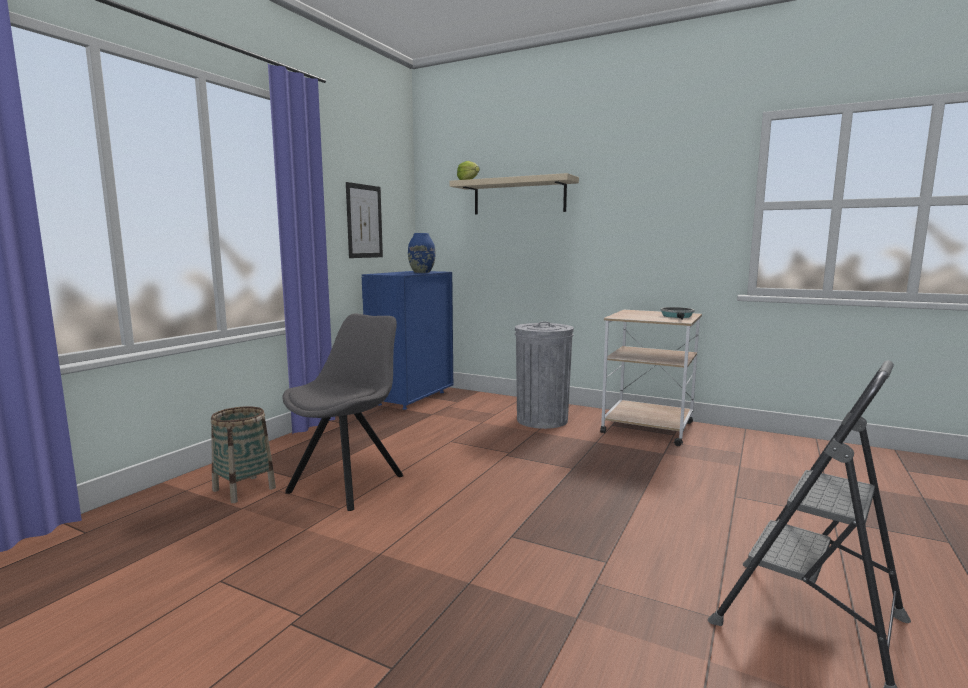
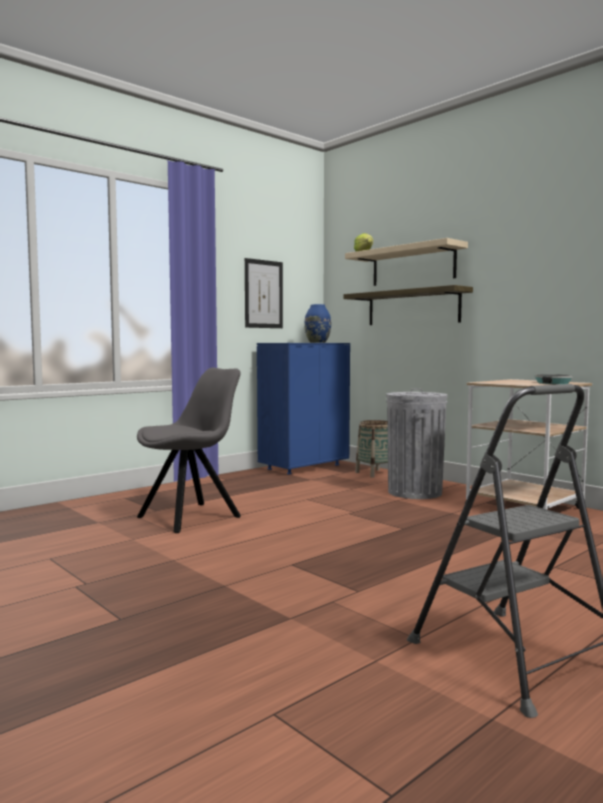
camera: 20 degrees right, 5 degrees down
(244, 489) = (110, 511): basket -> basket (375, 473)
(519, 238) = (412, 307): none -> shelf

